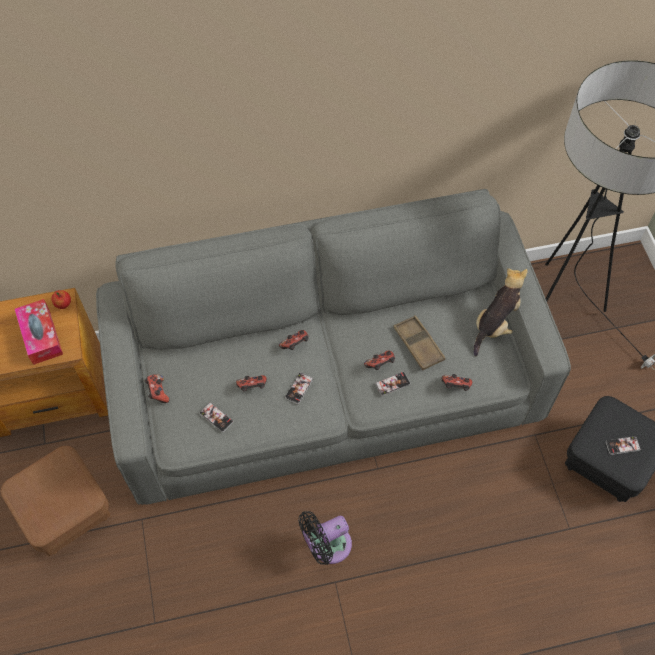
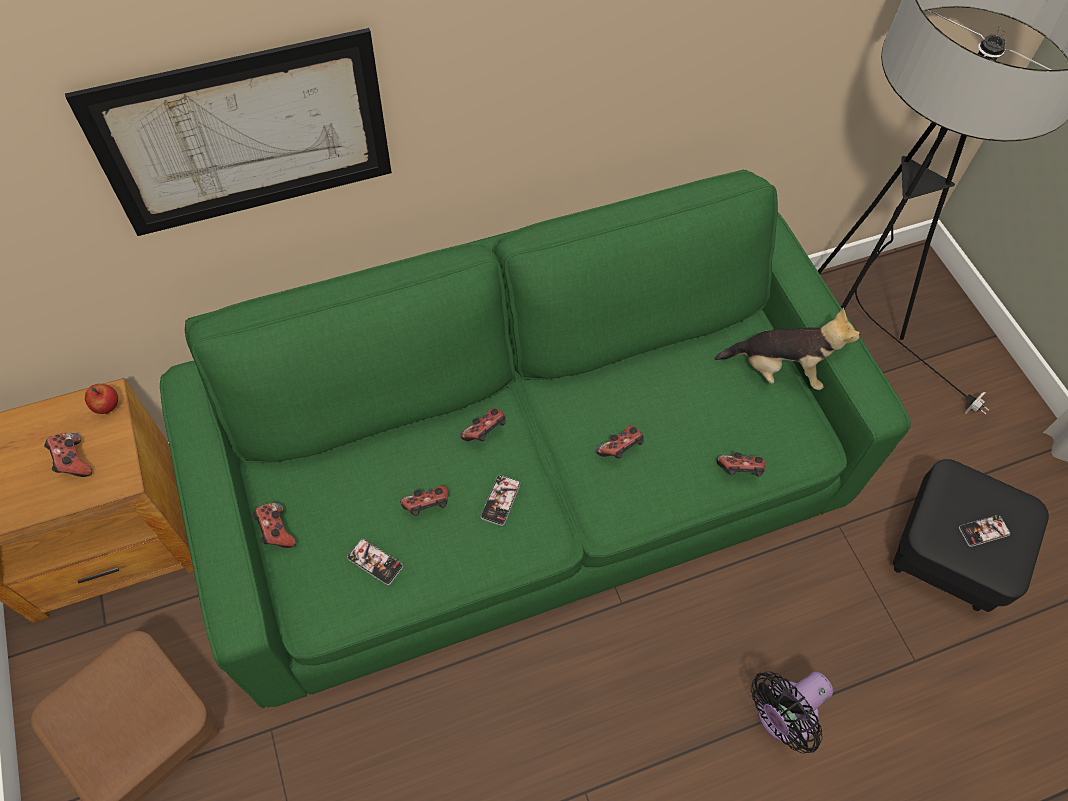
camera: 10 degrees left, 0 degrees up
(41, 336) = (73, 462): tissue box -> game controller
(164, 156) = (246, 136): none -> picture
(327, 384) = (528, 484): grey sofa -> green sofa
(327, 546) = (564, 735): black fan -> black fan (781, 716)
(392, 384) = (644, 477): phone -> none
(418, 345) = (672, 413): brown tray -> none
(495, 324) = (779, 370): plush toy -> plush toy turned 75 degrees clockwise

